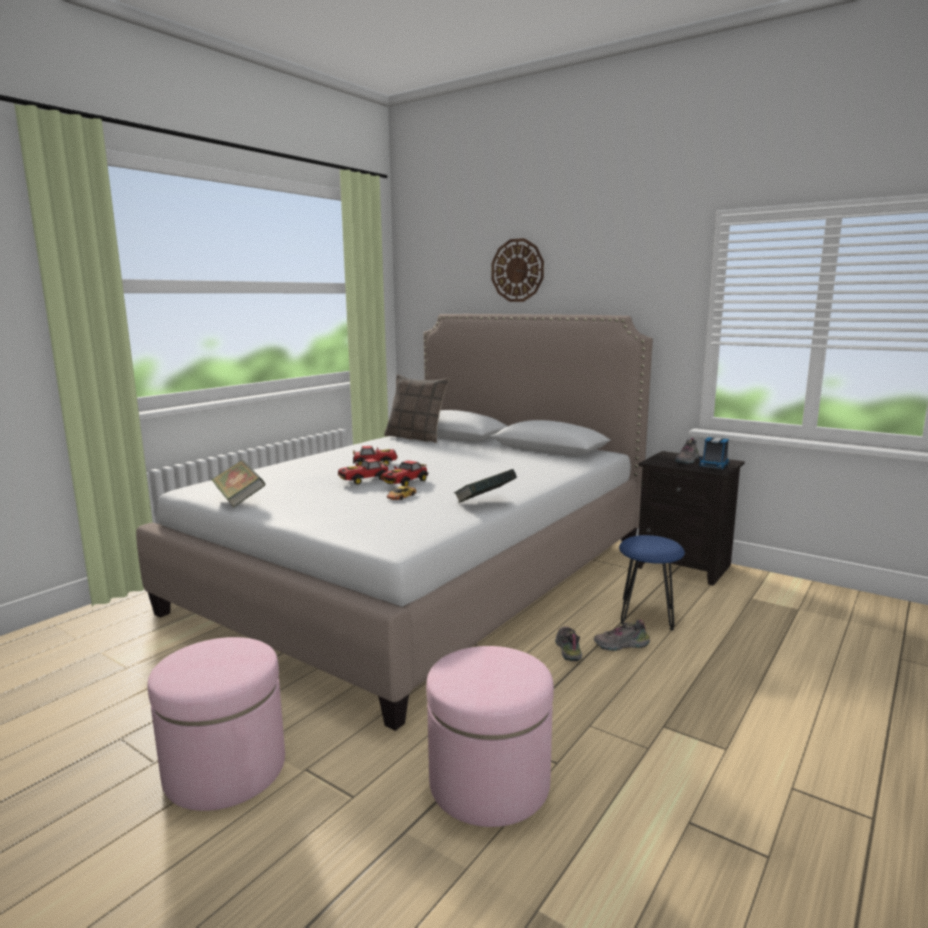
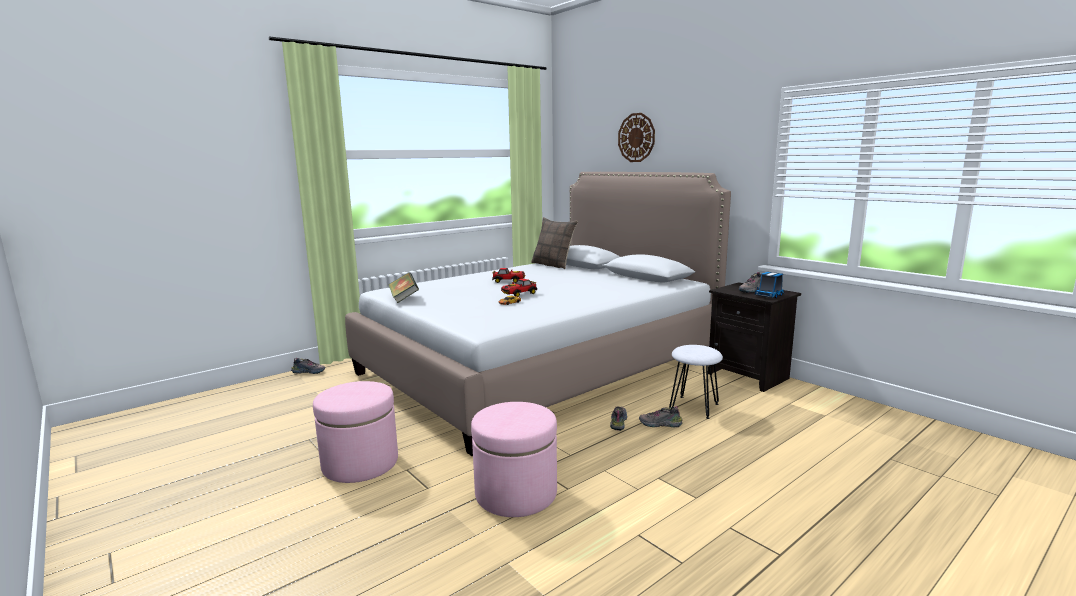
camera: 15 degrees right, 0 degrees up
(76, 619) = (309, 372): none -> shoe
(363, 480) = (492, 291): toy car -> none
(484, 503) = (563, 310): book -> none
(648, 615) = (694, 407): blue stool -> white stool

